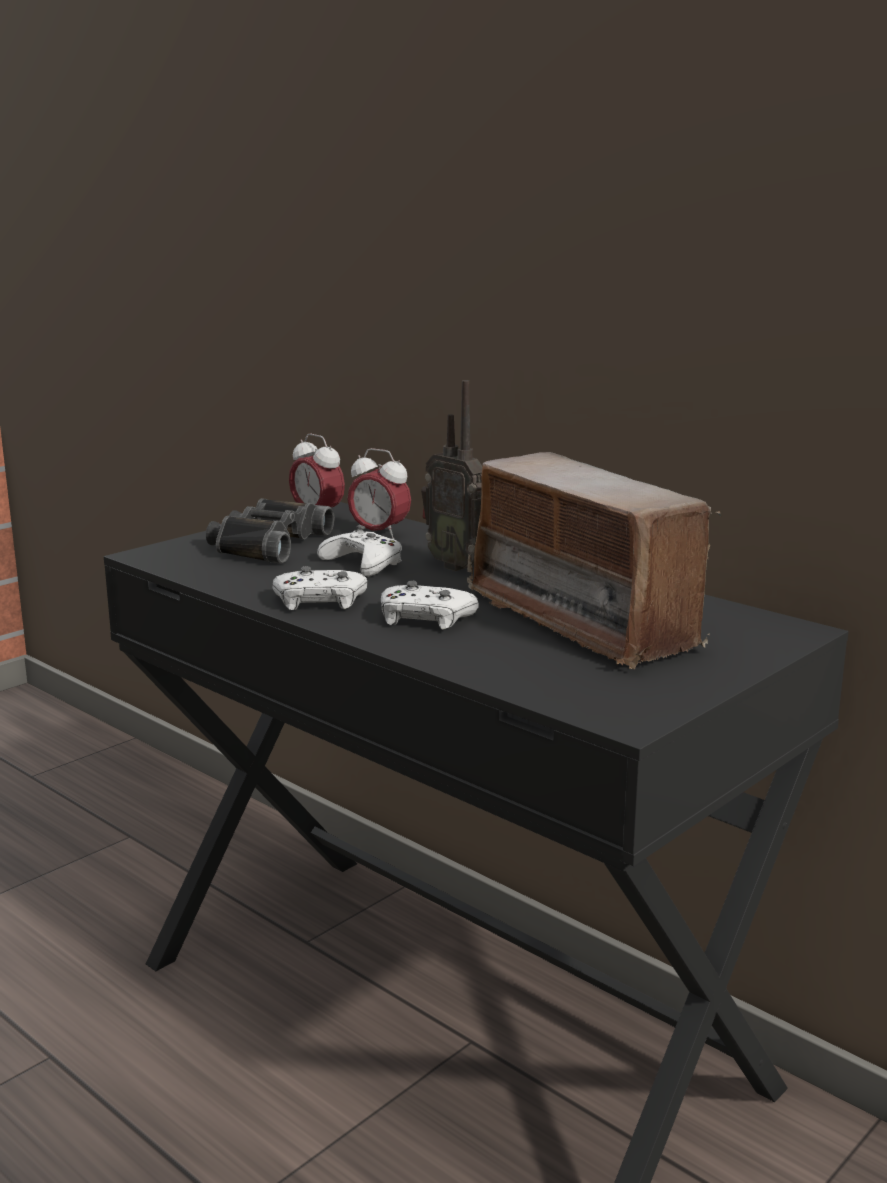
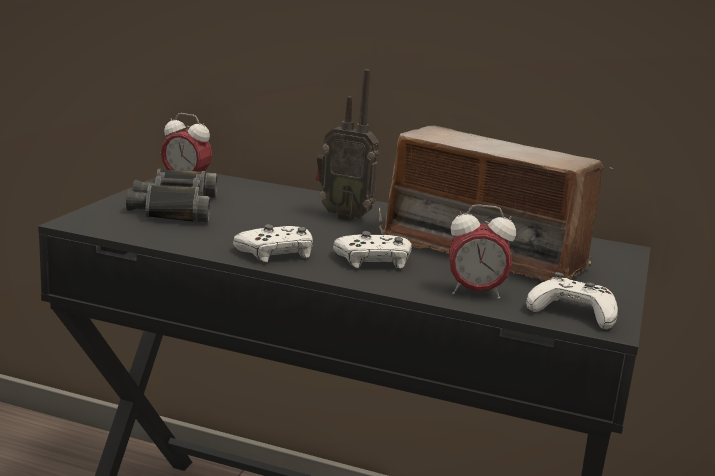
camera: 25 degrees left, 0 degrees up
(363, 563) = (272, 219): white game controller -> white game controller (573, 312)
(379, 534) = (254, 194): alarm clock -> alarm clock (475, 293)

